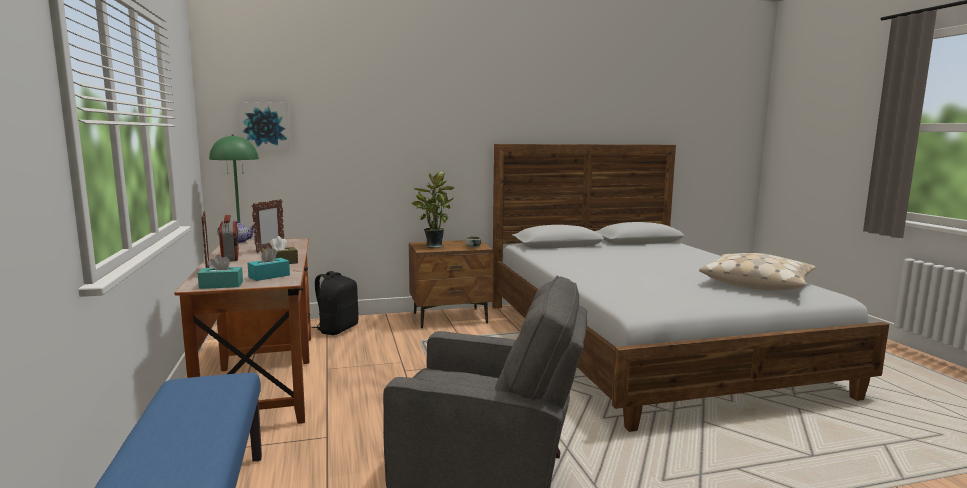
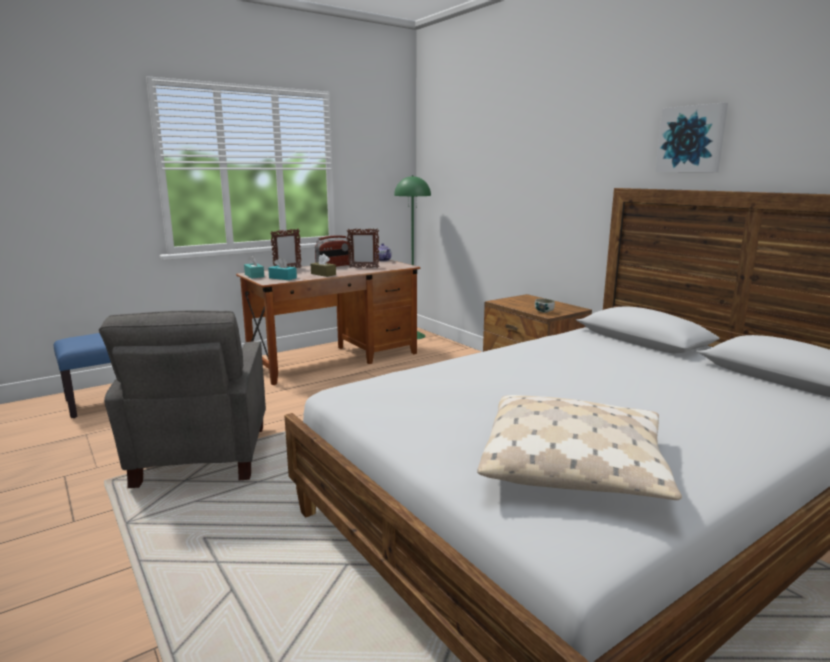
camera: 70 degrees right, 5 degrees up
(265, 126) = (446, 168): picture -> picture (691, 139)
(337, 329) = (447, 356): black backpack -> none
(433, 246) = (521, 301): potted plant -> none

